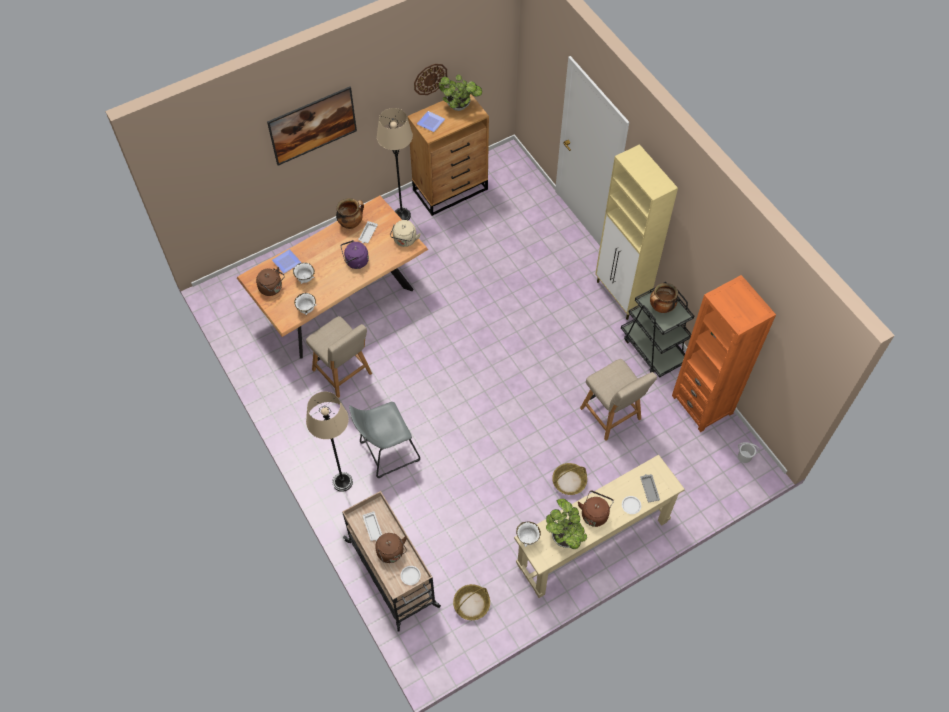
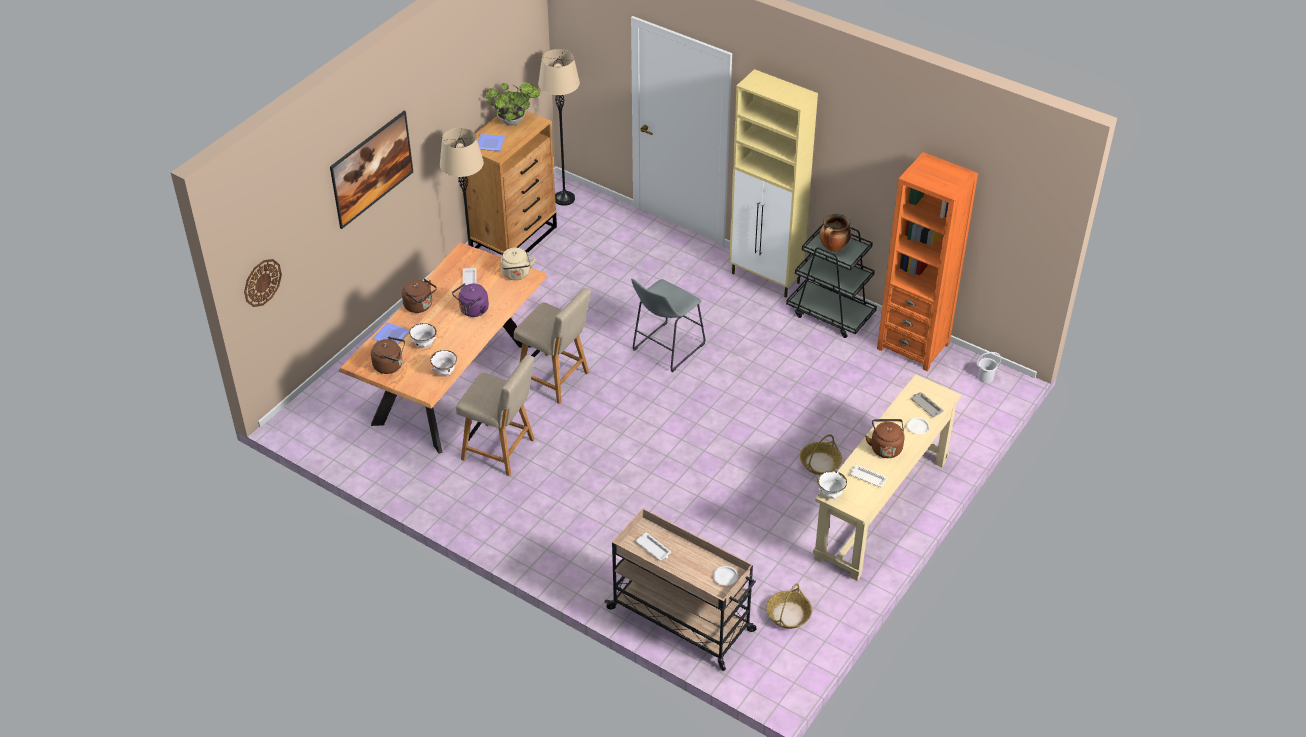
camera: 25 degrees left, 15 degrees down
(342, 482) = (567, 554): beige floor lamp -> beige floor lamp (564, 198)
(351, 223) = (444, 277): cooking pot -> none
(386, 452) = (599, 508): grey stool -> grey stool (665, 349)
(391, 553) = (690, 564): brown kettle -> brown kettle (420, 306)
(430, 79) = (475, 94): wall clock -> wall clock (262, 282)
(564, 535) = (867, 477): potted plant -> white tray
(612, 416) = (827, 388): beige chair -> beige chair (556, 379)

